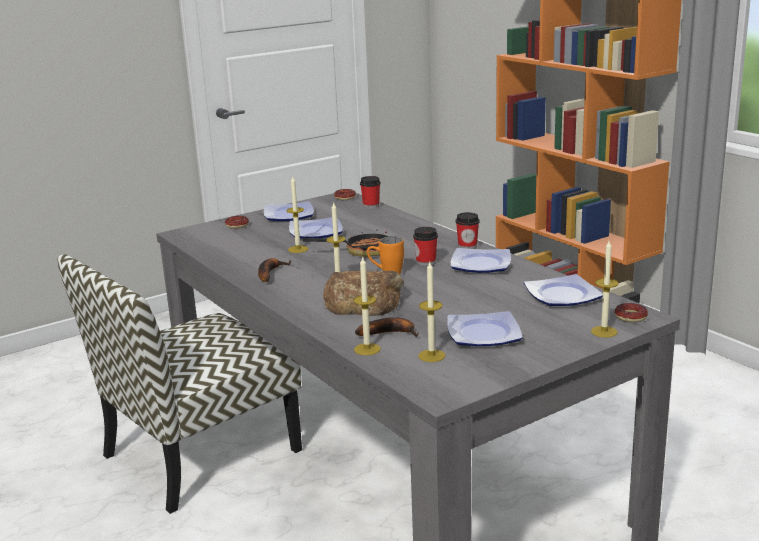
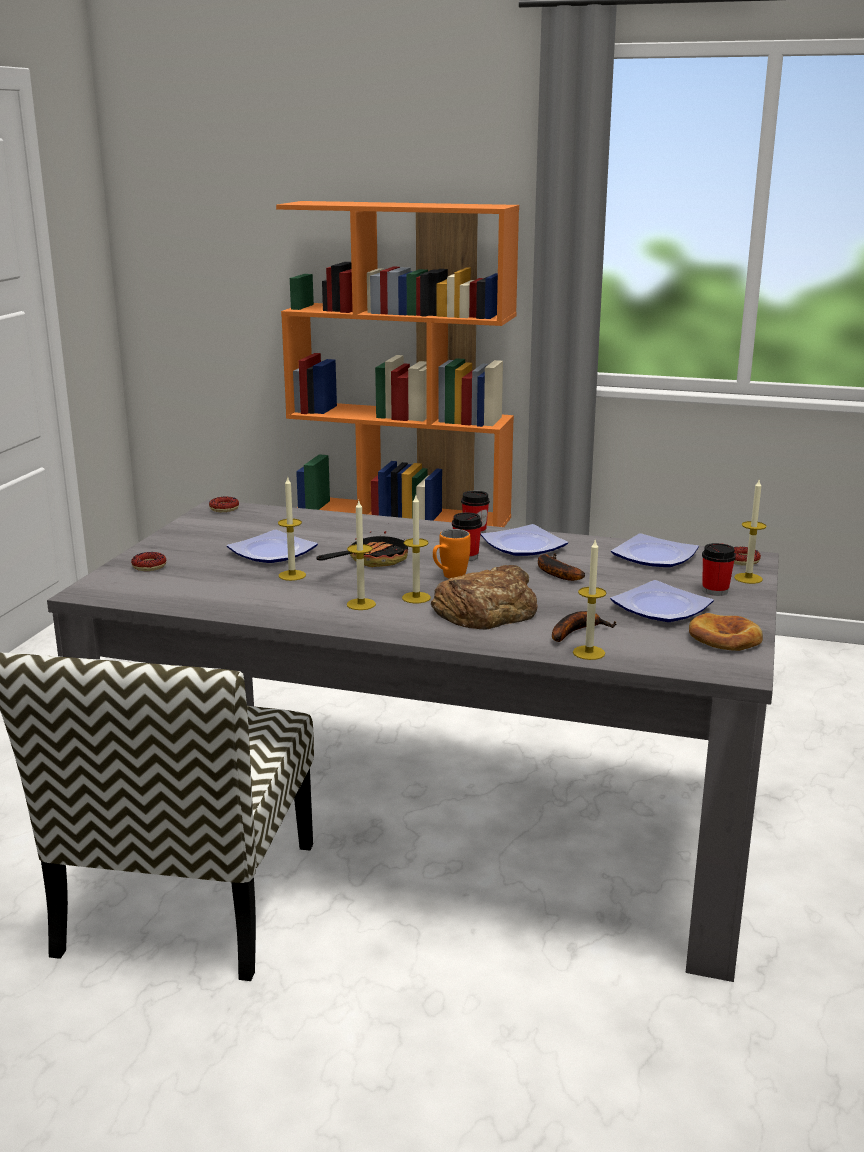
camera: 40 degrees left, 0 degrees up
(269, 273) = (316, 608): banana -> banana (554, 572)
(290, 215) = (197, 541): plate -> none
(371, 206) = (277, 512): cup -> cup (715, 591)
(431, 356) = (658, 640): candle -> candle (361, 604)
(483, 369) = (725, 638): none -> bread

